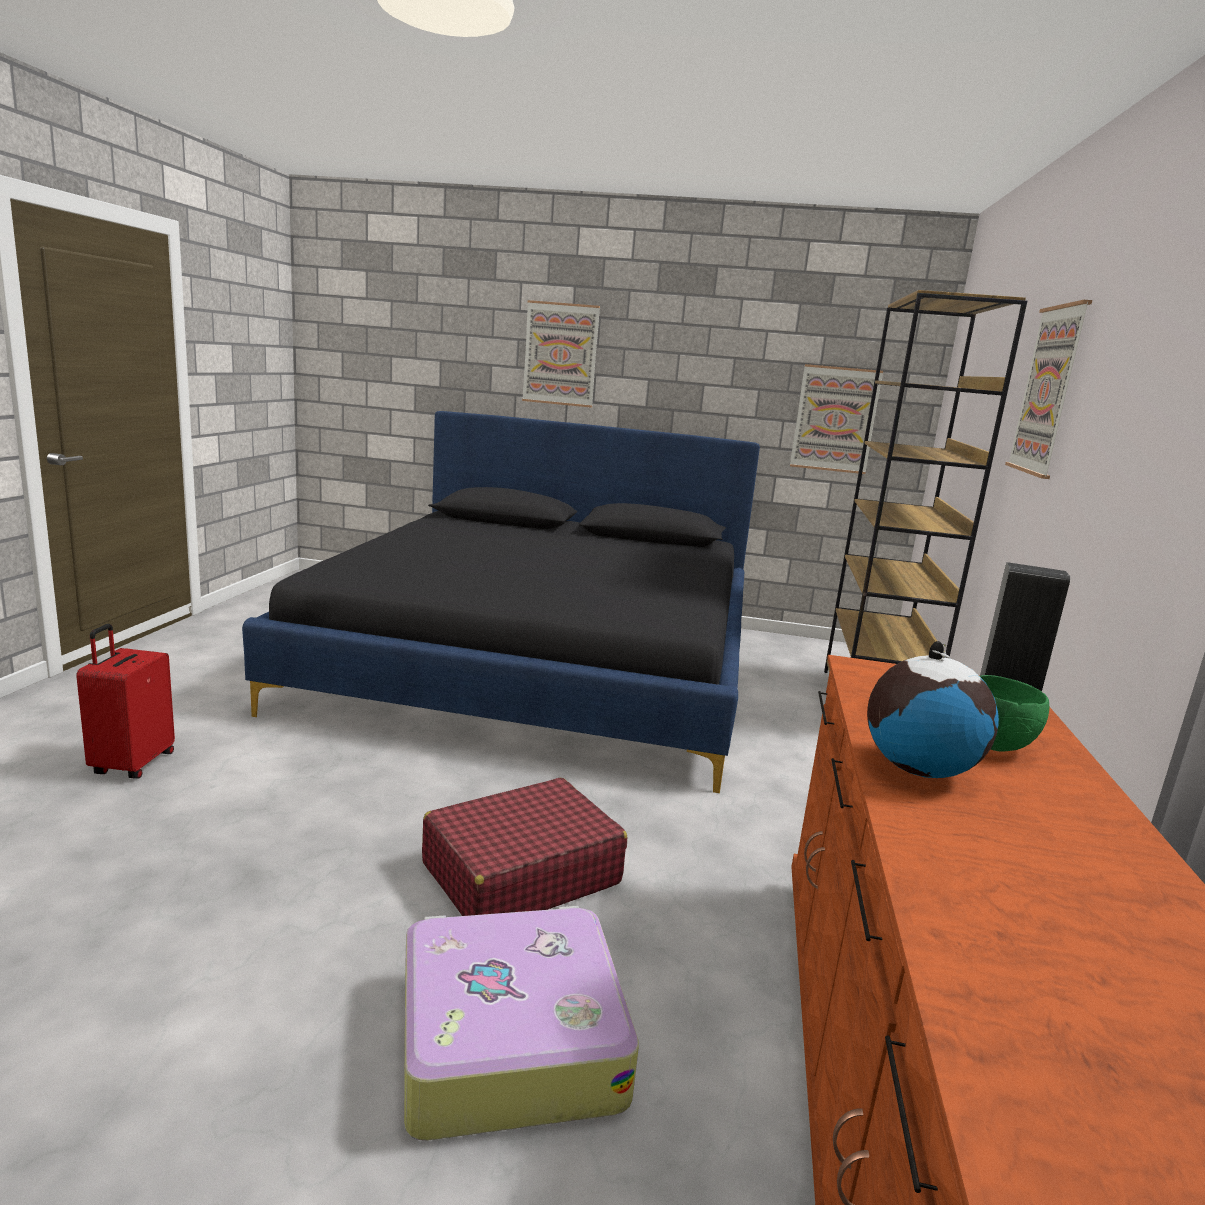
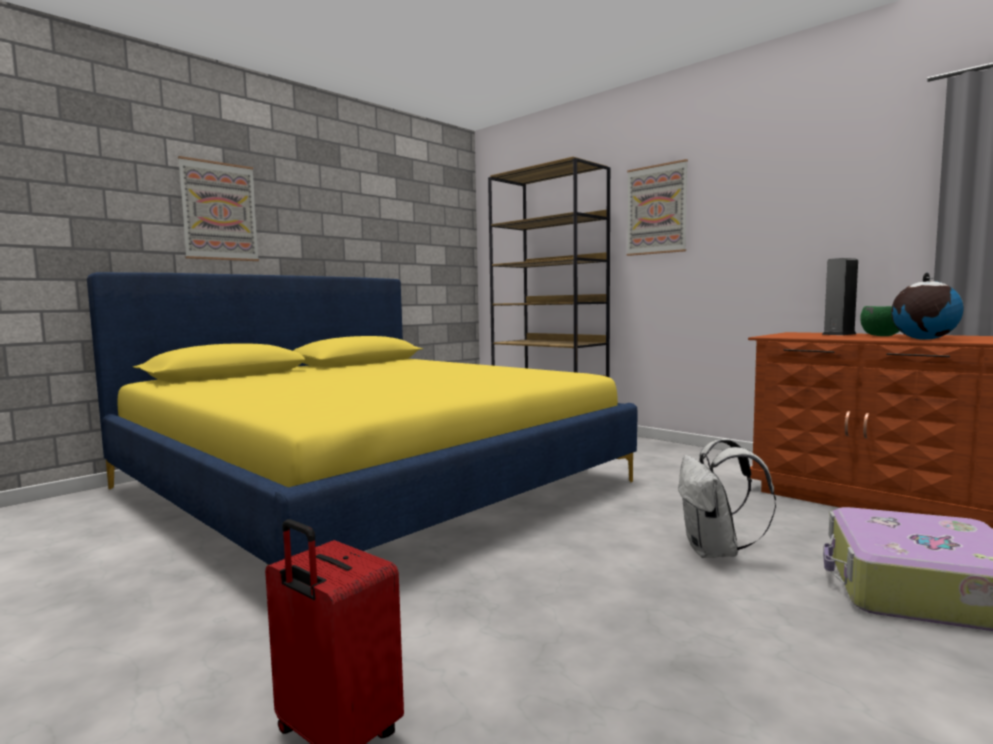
camera: 55 degrees left, 10 degrees down
(520, 874) = (715, 552): red suitcase -> white backpack
(540, 664) = (369, 484): black bed -> yellow bed
(835, 419) = (429, 260): picture -> none

